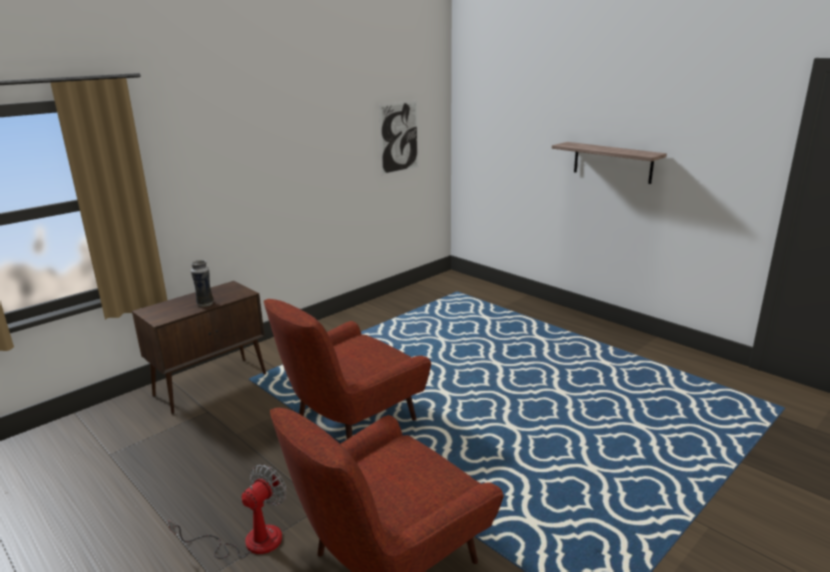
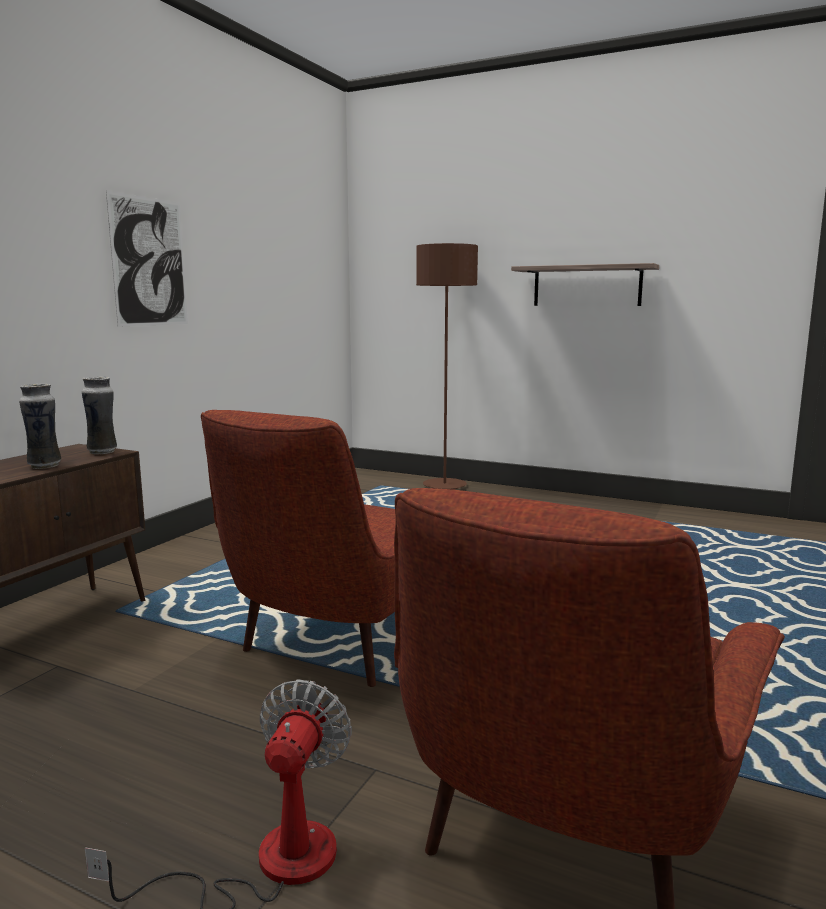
camera: 20 degrees left, 10 degrees down
(240, 292) = (103, 452): none -> vase
(399, 137) = (294, 268): picture -> picture (149, 262)
(502, 297) = (444, 486): none -> brown floor lamp

